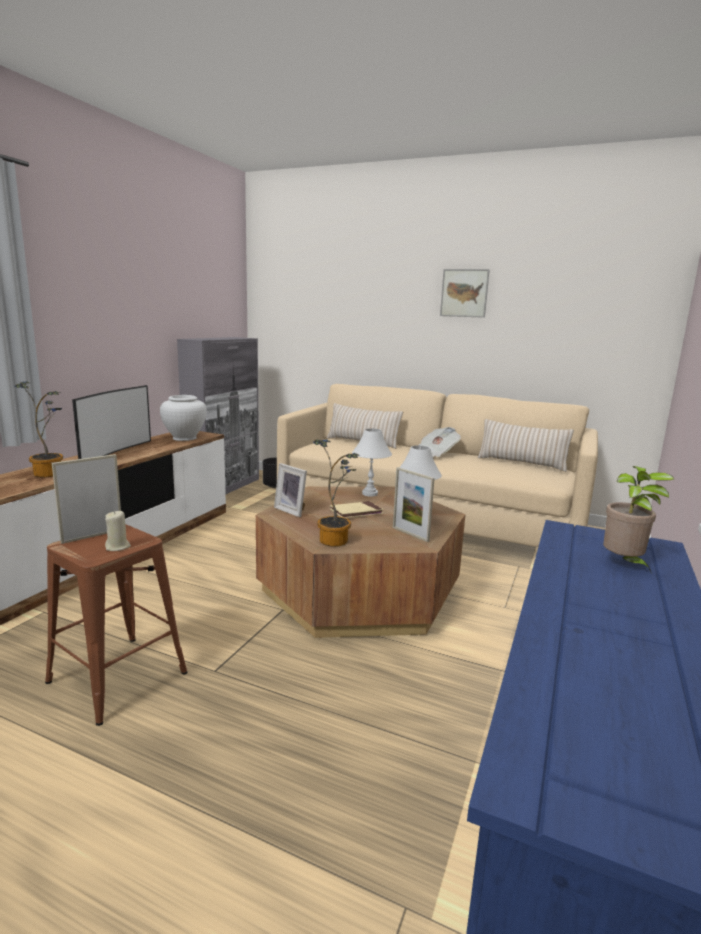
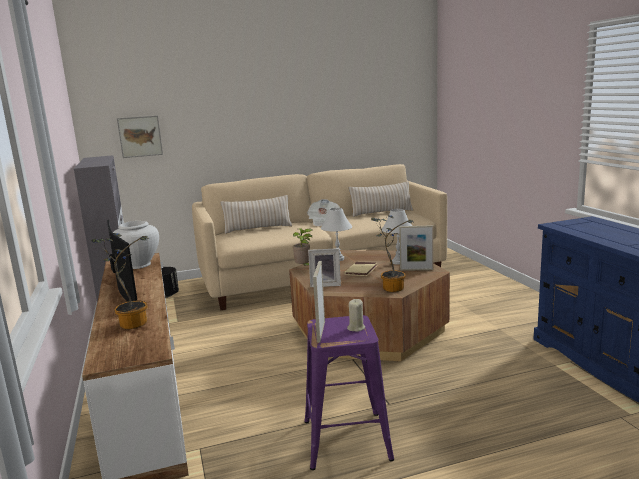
camera: 40 degrees left, 0 degrees up
(118, 677) = (347, 439): brown stool -> purple stool
(464, 293) = (296, 92): picture -> picture (140, 136)
(624, 565) = (604, 229): potted plant -> potted plant (303, 267)

